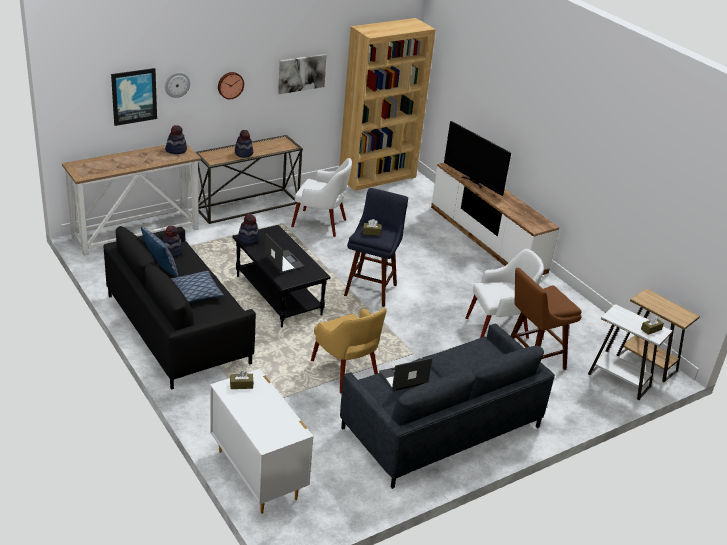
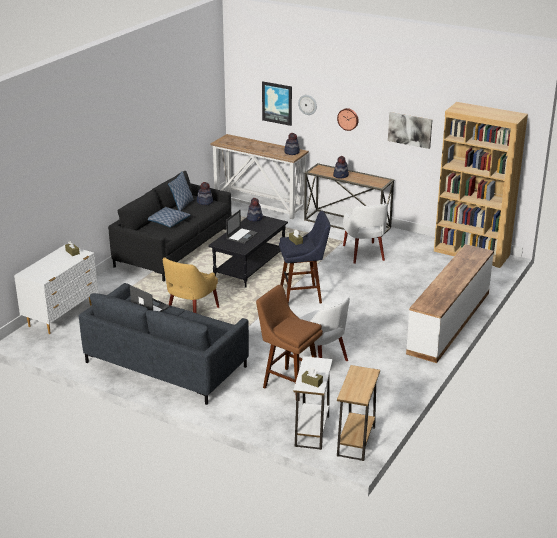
camera: 65 degrees right, 5 degrees down
(473, 182) = (458, 264): television -> none

